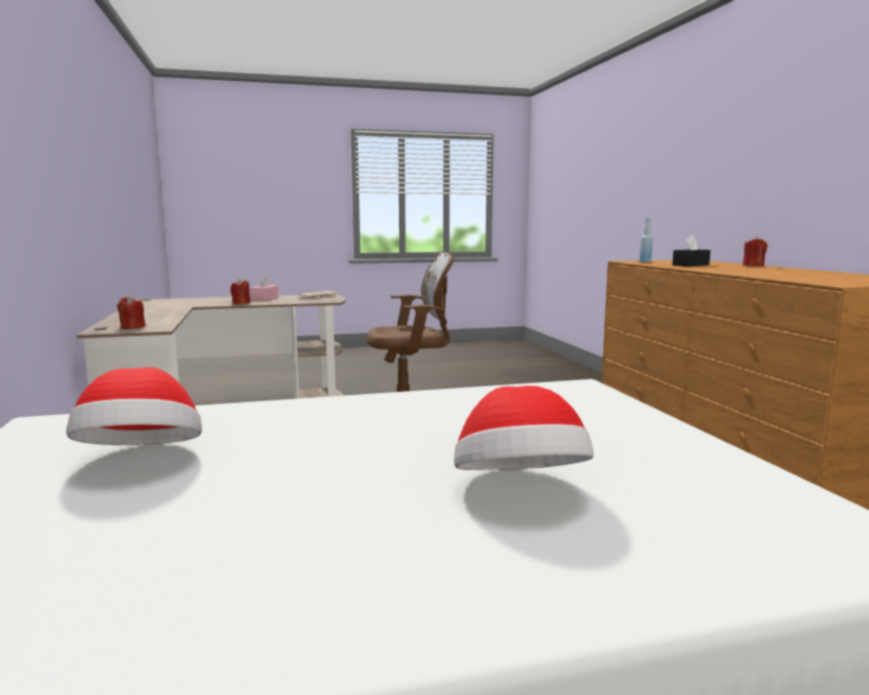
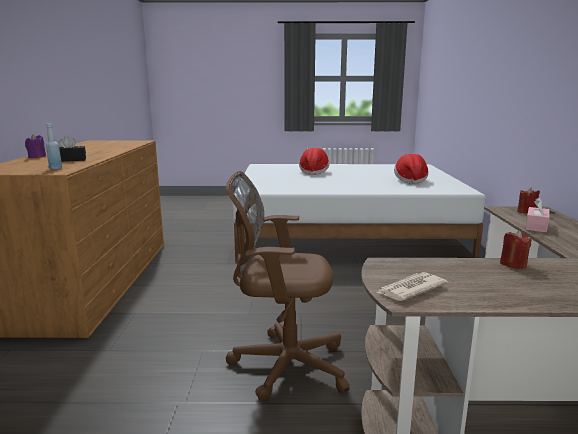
camera: 165 degrees left, 5 degrees up
(264, 298) = (504, 287): pink tissue box -> pink tissue box (536, 226)
(753, 266) = (37, 157): red candle -> purple candle

